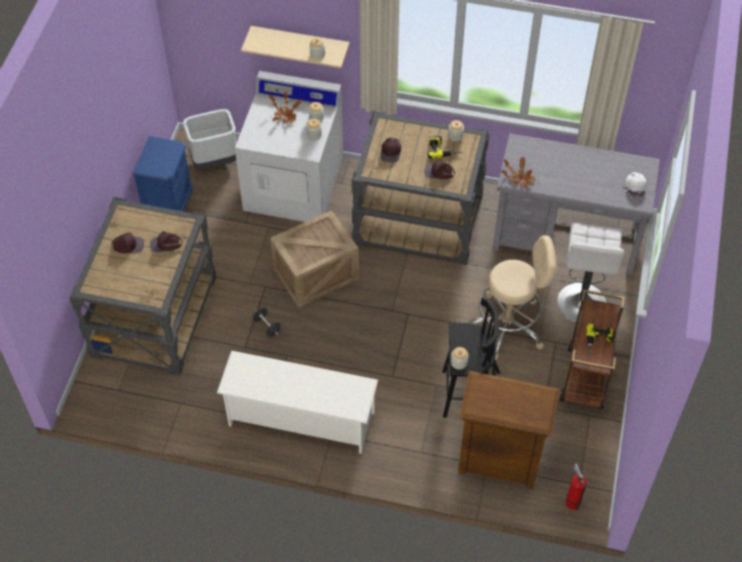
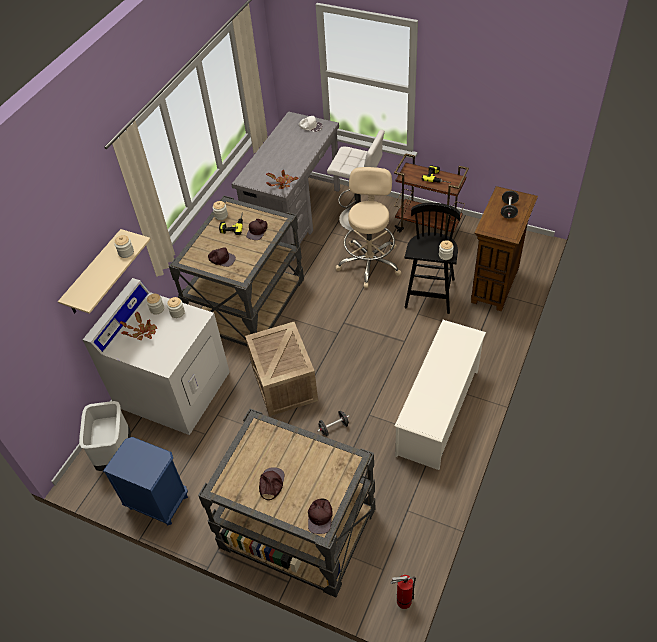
camera: 75 degrees left, 5 degrees down
(166, 244) = (280, 446): brown cap -> brown cap (320, 517)
(514, 403) = (508, 210): none -> black dumbbell
(571, 501) = (529, 251): fire extinguisher -> fire extinguisher (402, 602)

